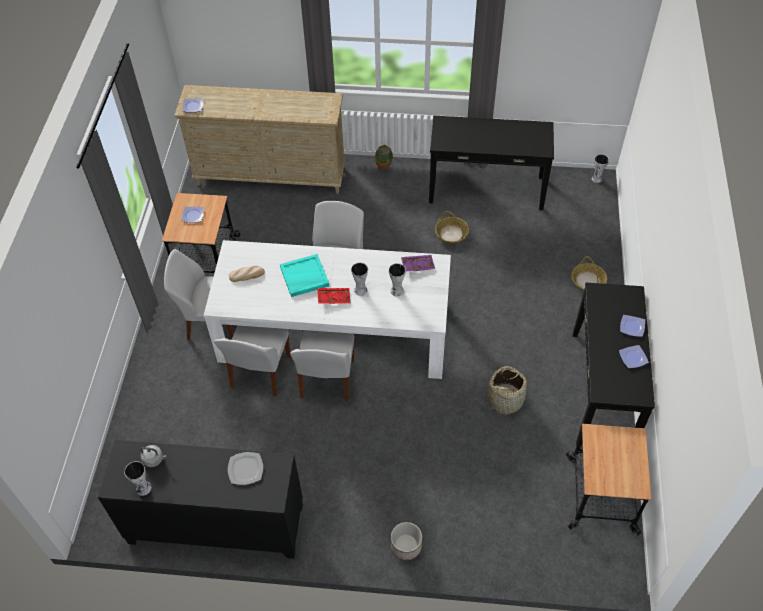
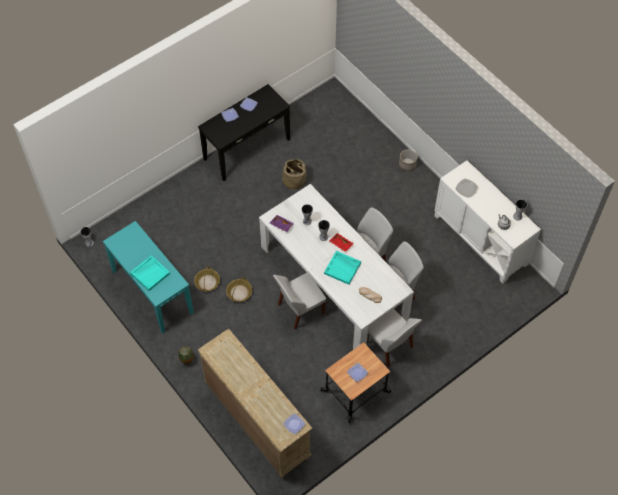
camera: 135 degrees left, 5 degrees up
(216, 525) = (481, 240): black cabinet -> white cabinet
(474, 131) = (150, 273): none -> turquoise tray
(486, 189) = (152, 292): black console table -> turquoise console table
(587, 281) = (179, 197): basket -> basket (239, 293)
(602, 494) = (305, 116): cart -> none

